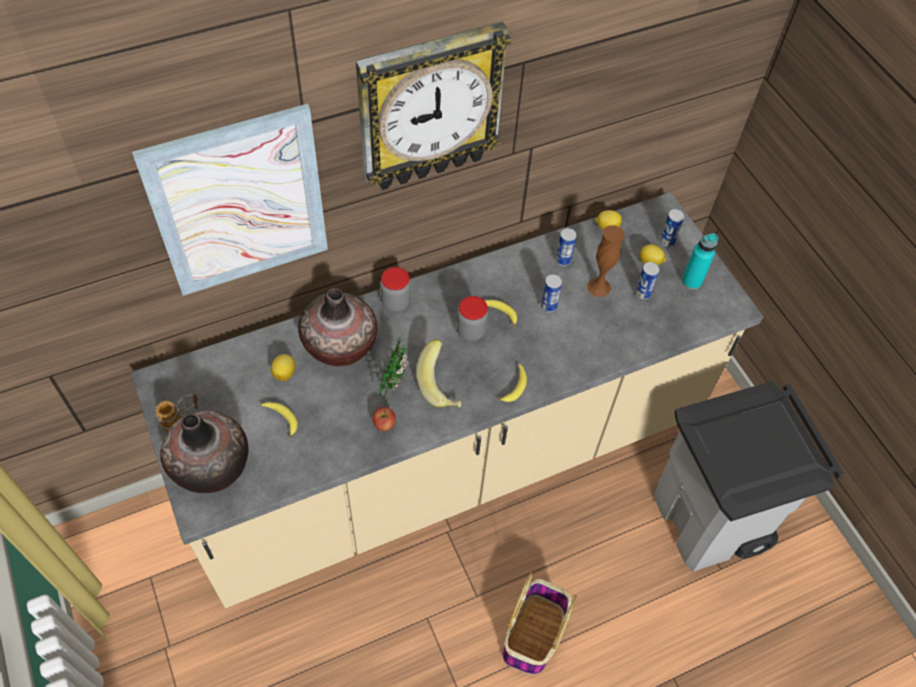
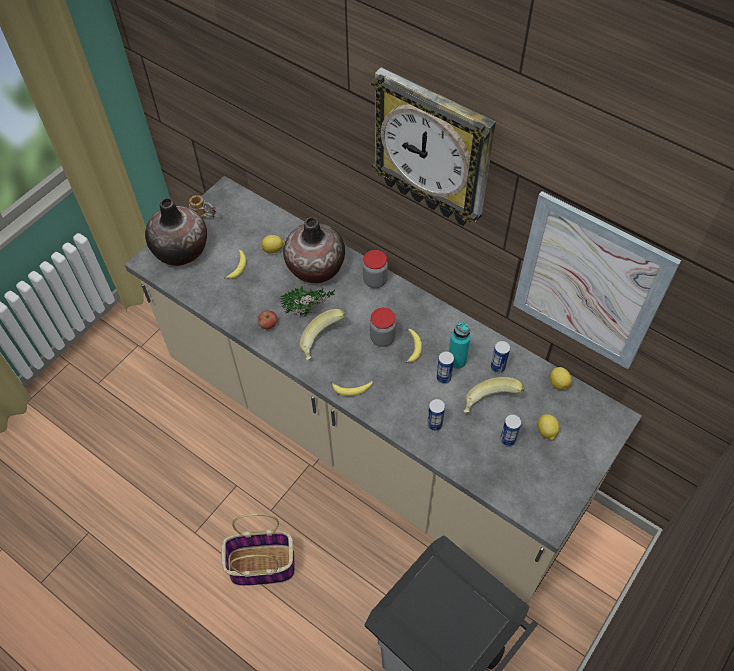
camera: 65 degrees right, 0 degrees up
(239, 203) = (300, 115): picture -> picture (588, 283)
(599, 287) = (490, 404): brown vase -> banana
(667, 241) = (580, 435): can -> can (434, 424)
(691, 281) = (551, 473): turquoise bottle -> turquoise bottle (457, 360)

